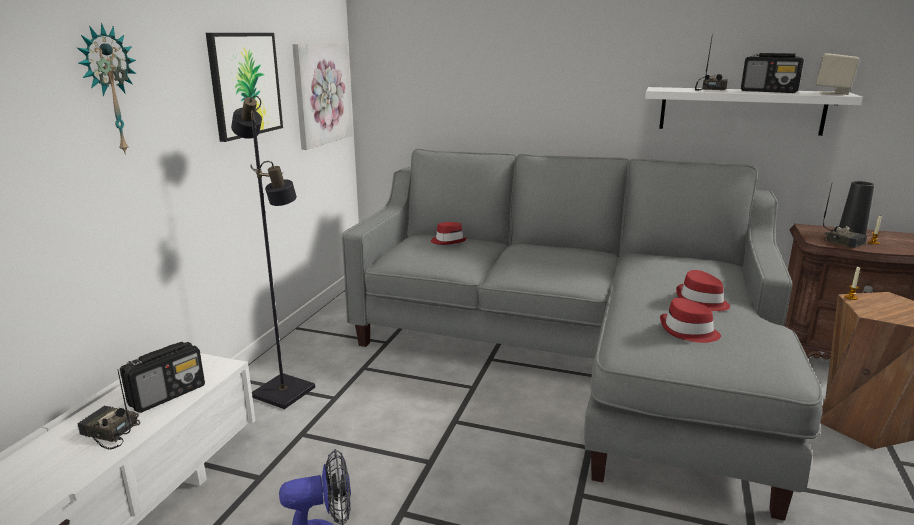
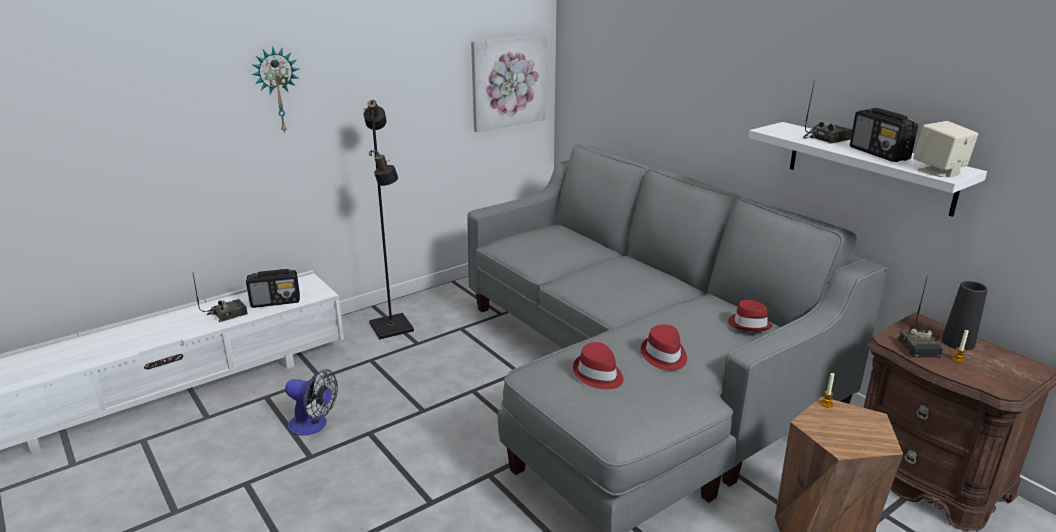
camera: 35 degrees right, 5 degrees up
(109, 433) = (228, 314): radio -> radio turned 90 degrees clockwise
(245, 84) = (410, 79): picture -> none
(448, 241) = (565, 238): red hat -> red hat (749, 324)

